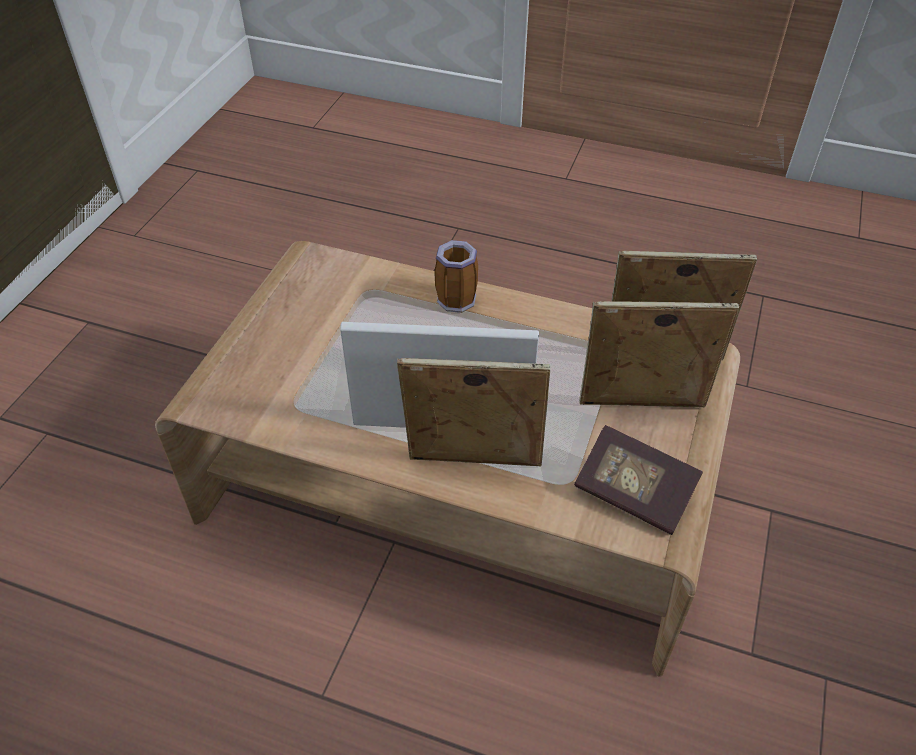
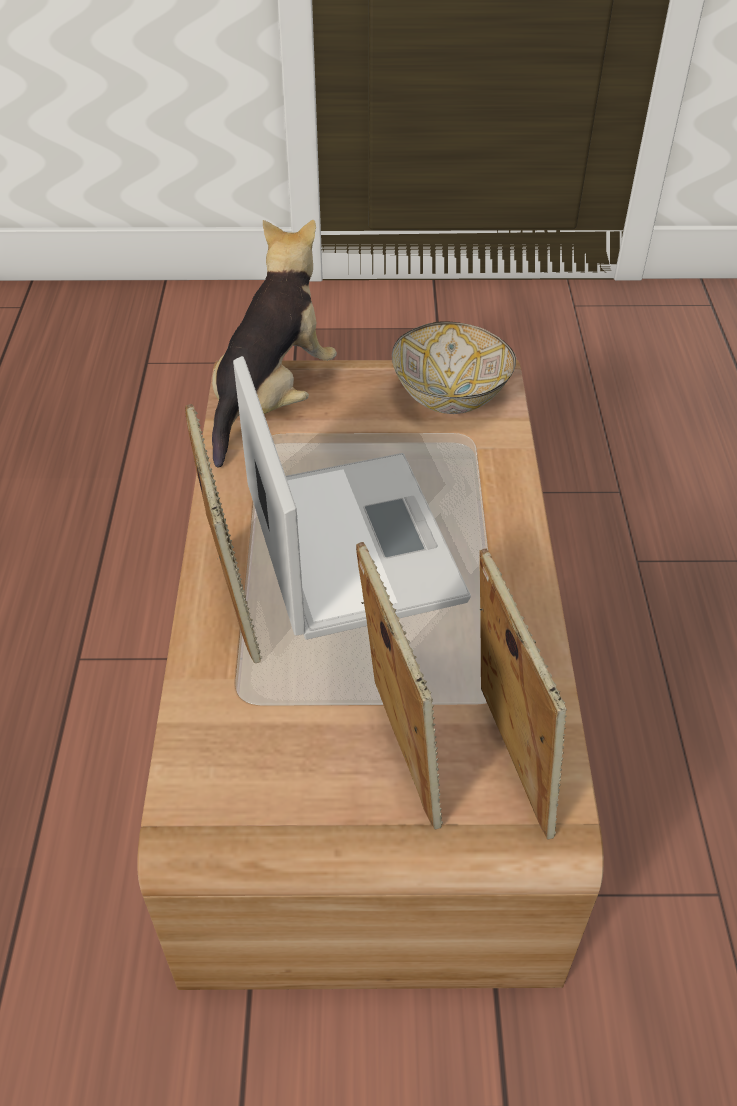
camera: 70 degrees right, 0 degrees up
(248, 389) = (272, 399): none -> plush toy
(320, 286) = (451, 398): none -> bowl
(457, 297) = (503, 514): mug -> none
(633, 493) = (245, 770): book -> none

